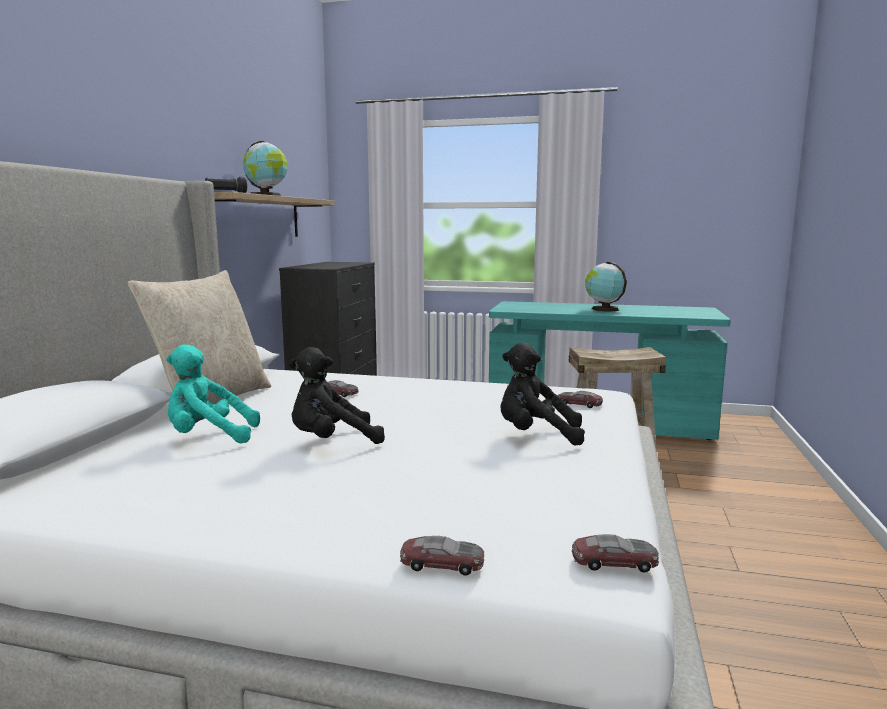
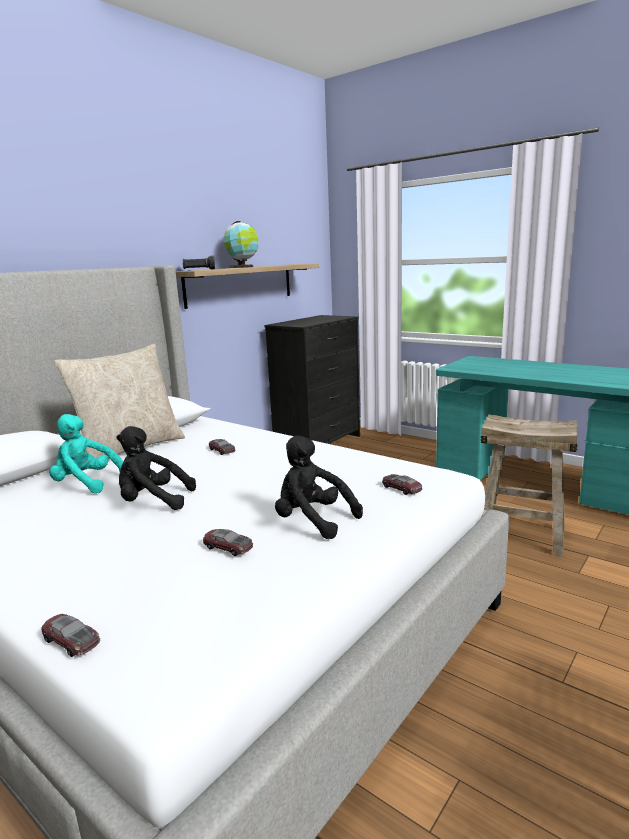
camera: 25 degrees right, 5 degrees up
(603, 309) = (558, 371): globe -> none
(614, 562) = (186, 677): toy car -> toy car (228, 547)

